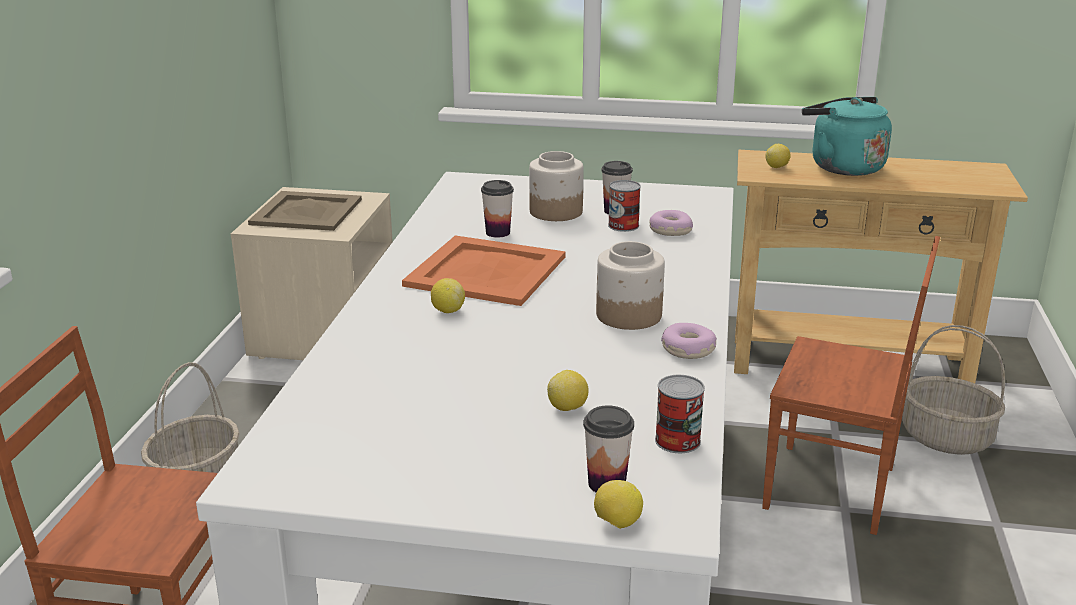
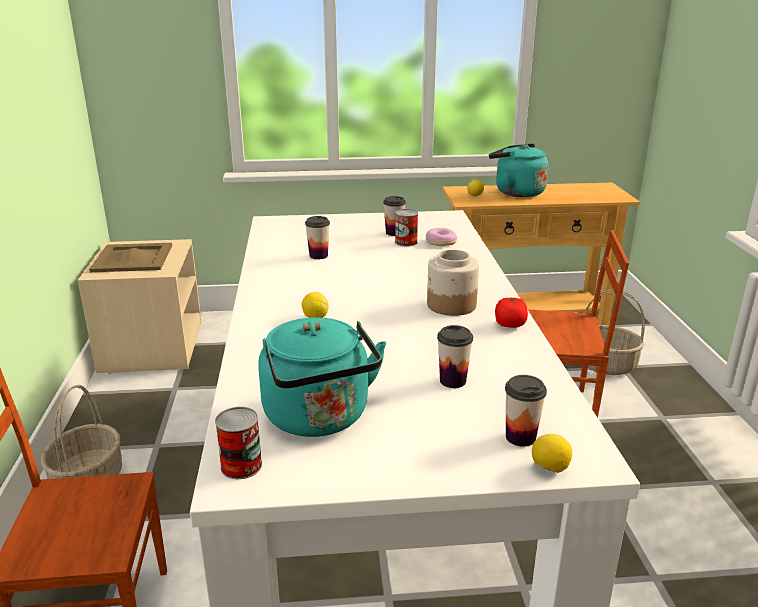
camera: 15 degrees left, 0 degrees up
(385, 428) = (320, 418): none -> turquoise kettle
(484, 271) = (325, 285): orange tray -> none
(555, 212) = (352, 237): jar -> none
(568, 408) = (452, 381): lemon -> cup
(677, 441) = (548, 394): can -> can (241, 466)
(688, 350) = (509, 325): donut -> tomato

